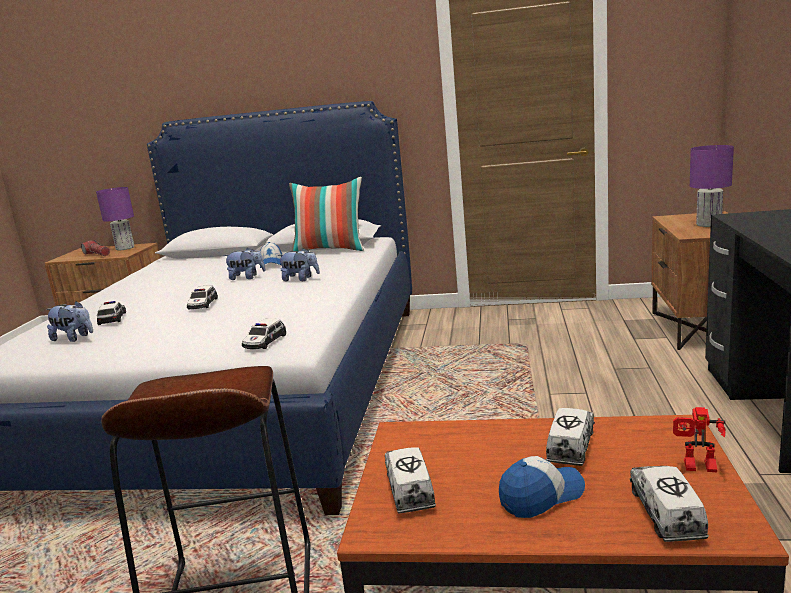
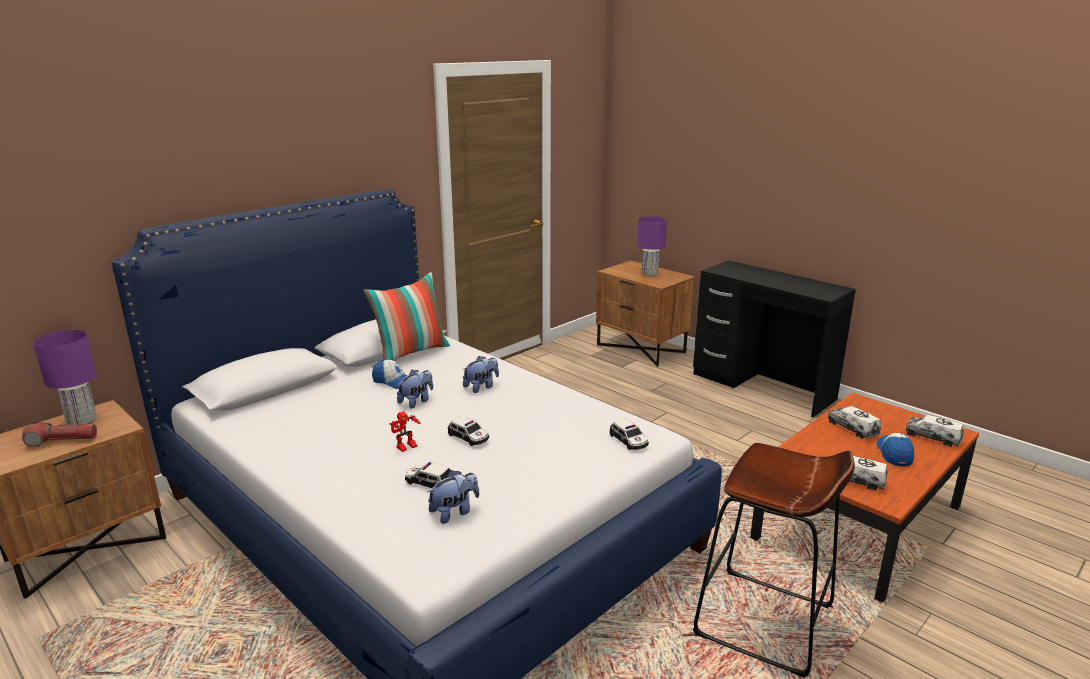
camera: 55 degrees left, 5 degrees up
(698, 468) = (902, 415): toy robot -> toy robot (406, 448)

